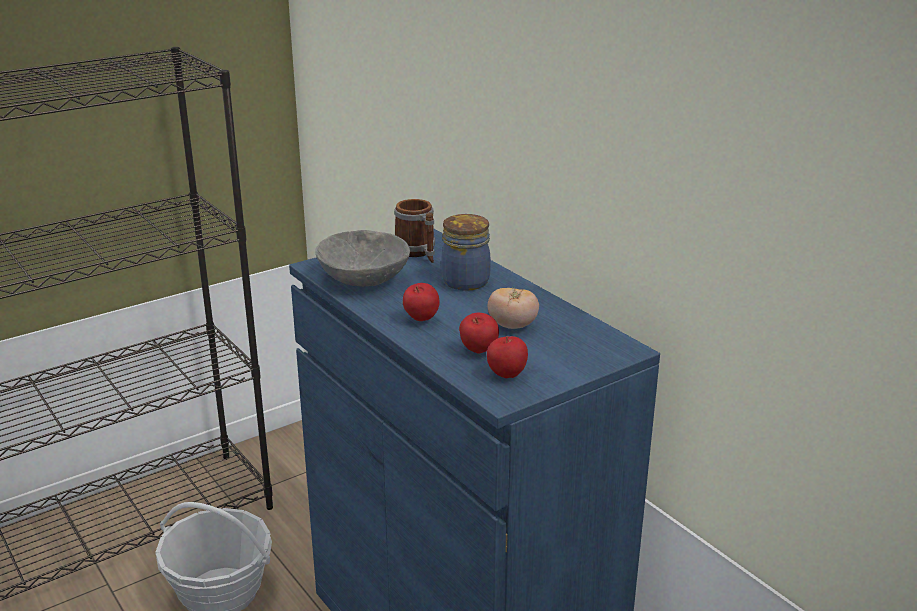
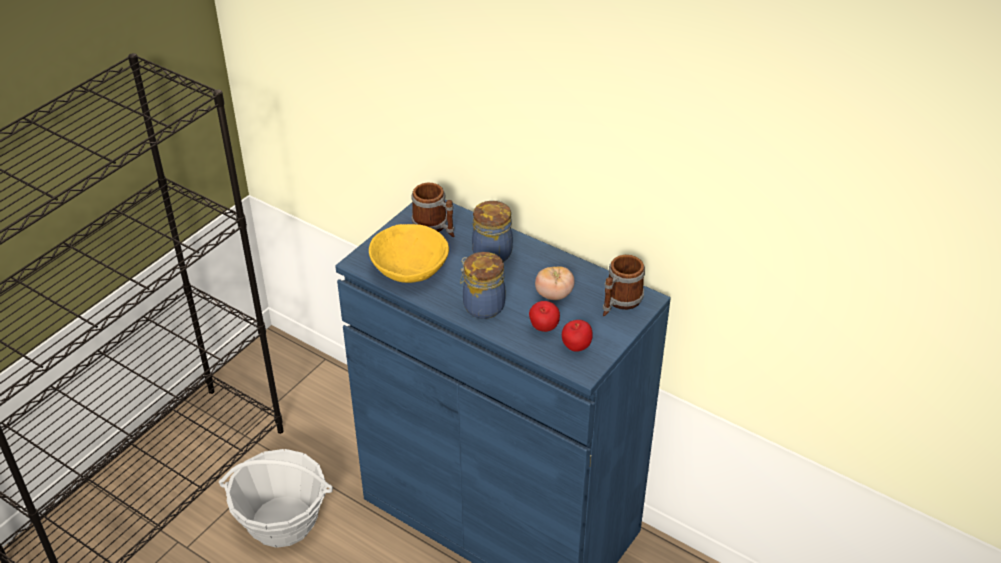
camera: 20 degrees left, 15 degrees up
(362, 279) = (408, 270): grey bowl -> yellow bowl
(421, 320) = (482, 305): apple -> jar
(589, 346) = (619, 302): none -> mug

